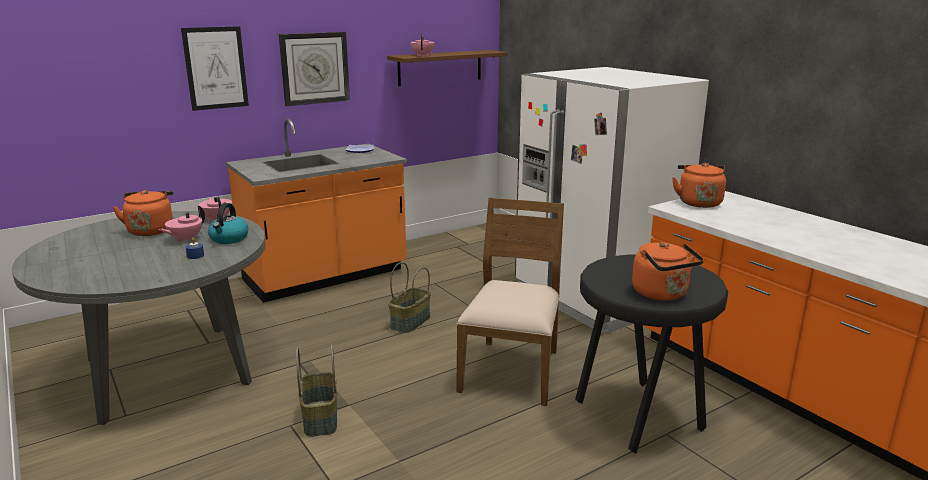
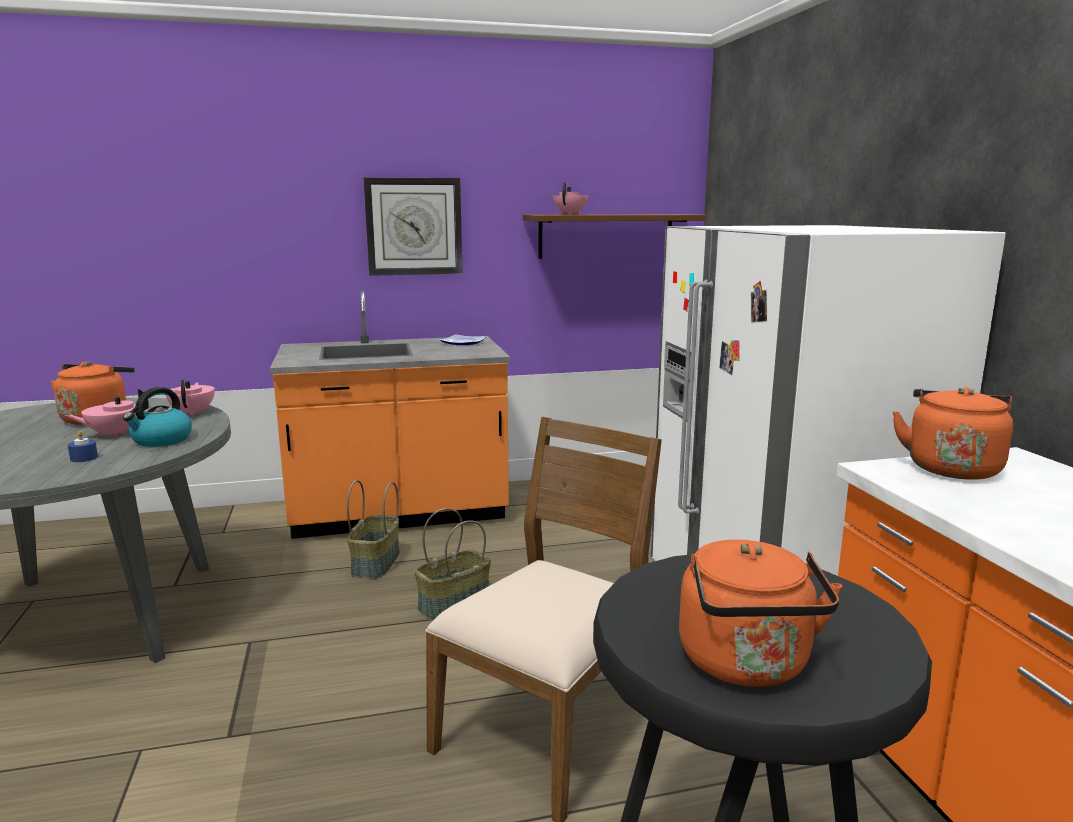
camera: 20 degrees right, 5 degrees down
(215, 68) = (274, 219): picture -> none
(321, 418) = (191, 749): basket -> basket (376, 564)

